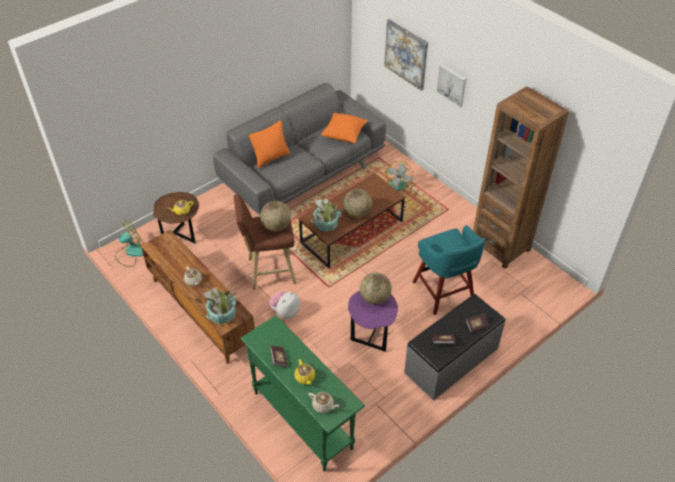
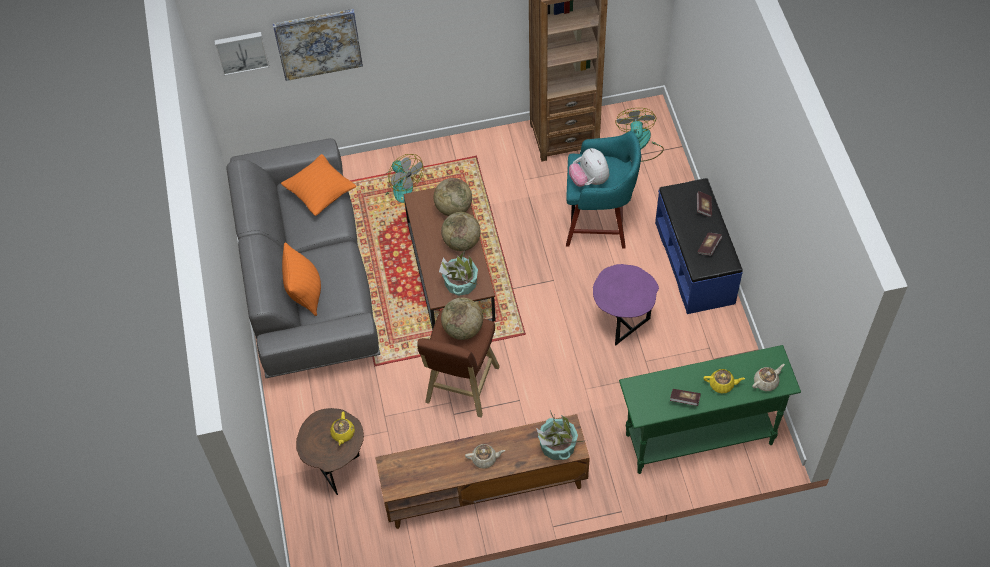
camera: 60 degrees left, 10 degrees up
(131, 253) = (327, 541): fan -> fan (639, 145)
(285, 312) = (537, 396): plush toy -> plush toy (589, 180)
(375, 298) = (613, 282): globe -> globe (453, 208)
(452, 85) = (409, 29): picture -> picture (241, 51)
(452, 361) = (695, 262): grey bench -> blue bench

